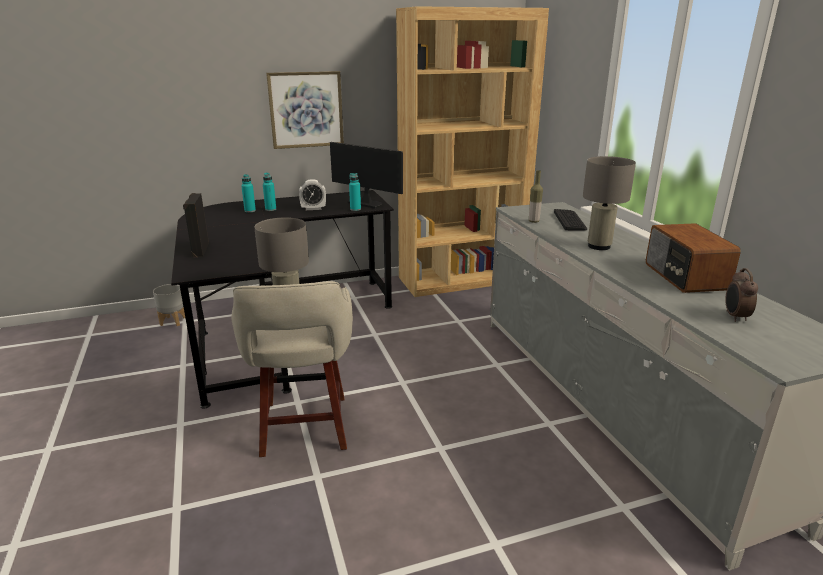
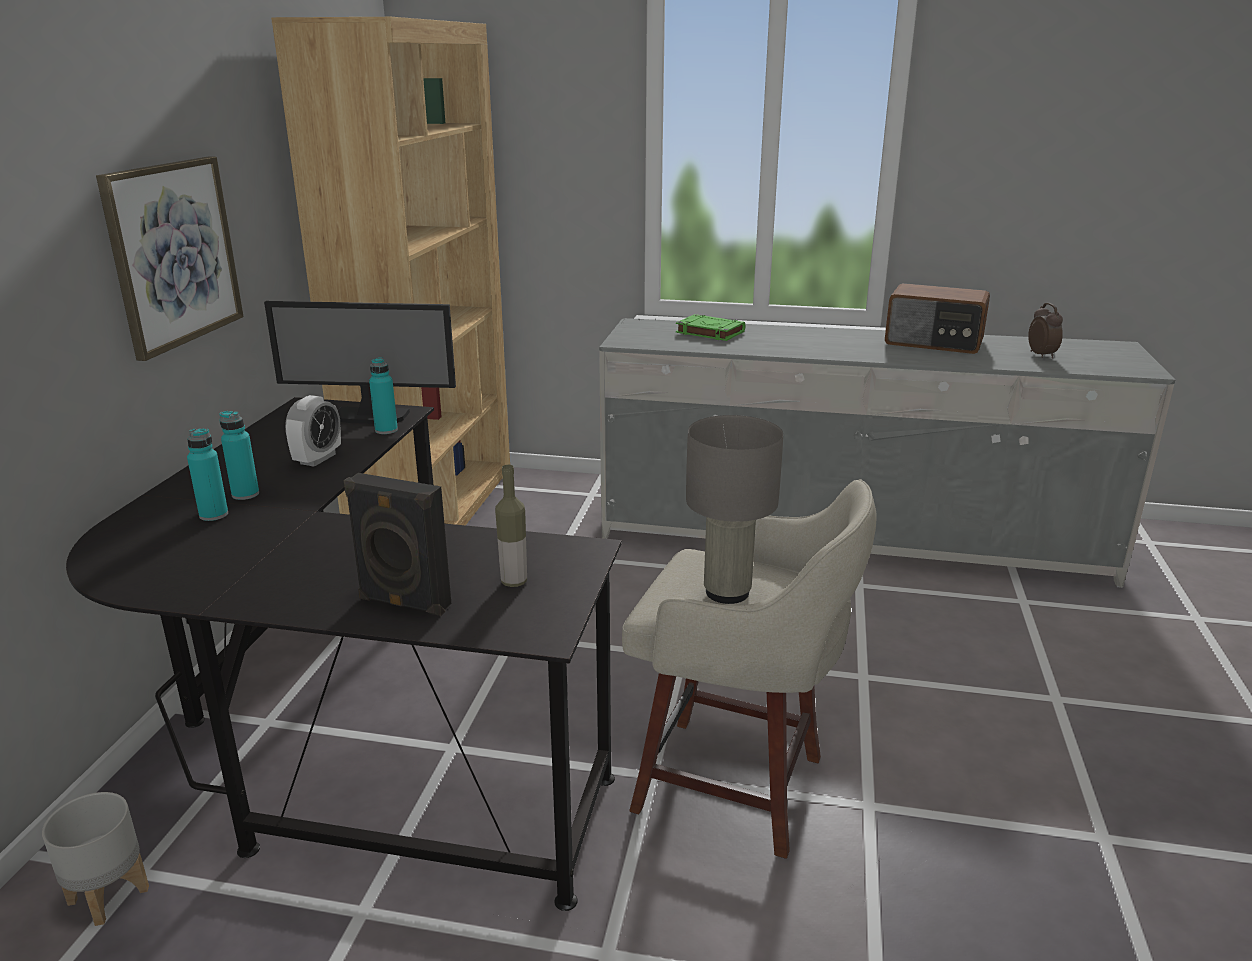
camera: 60 degrees left, 0 degrees up
(366, 203) = (370, 417): monitor -> monitor turned 150 degrees counterclockwise
(533, 221) = (688, 345): bottle -> bottle (514, 582)
(570, 220) = (709, 332): keyboard -> green book
(598, 246) = (814, 345): grey table lamp -> none
(735, 317) = (1042, 355): alarm clock -> alarm clock turned 135 degrees counterclockwise

